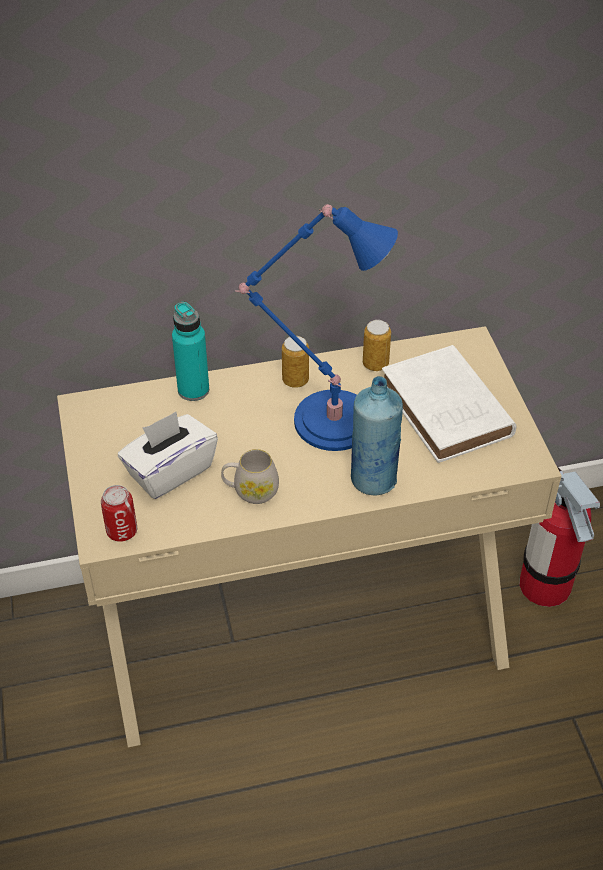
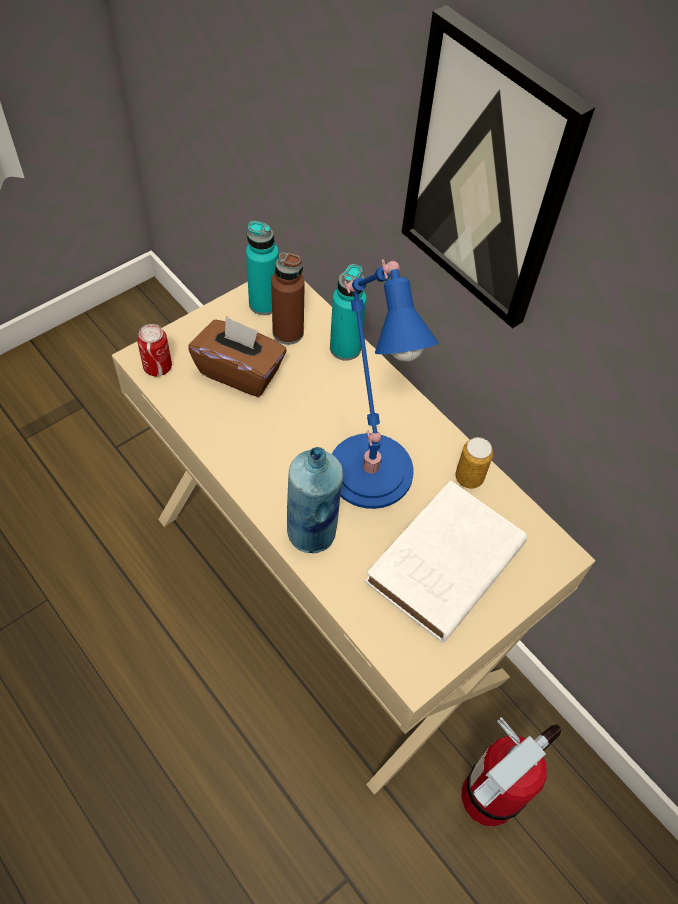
camera: 60 degrees right, 10 degrees up
(100, 427) = (264, 304): none -> turquoise bottle
(147, 422) = (288, 333): none -> brown bottle
(170, 471) = (240, 371): white tissue box -> brown tissue box
(250, 491) = (247, 439): white mug -> none
(275, 130) = (488, 177): none -> picture
(295, 380) = (405, 419): can -> none

